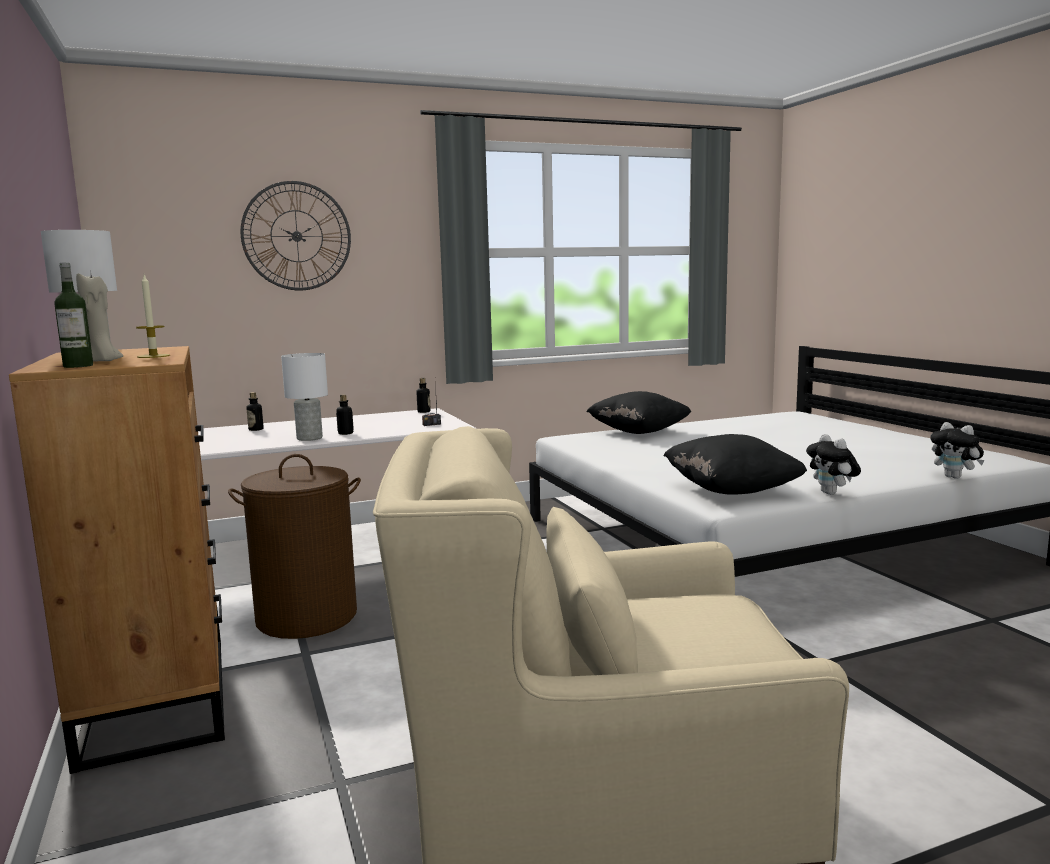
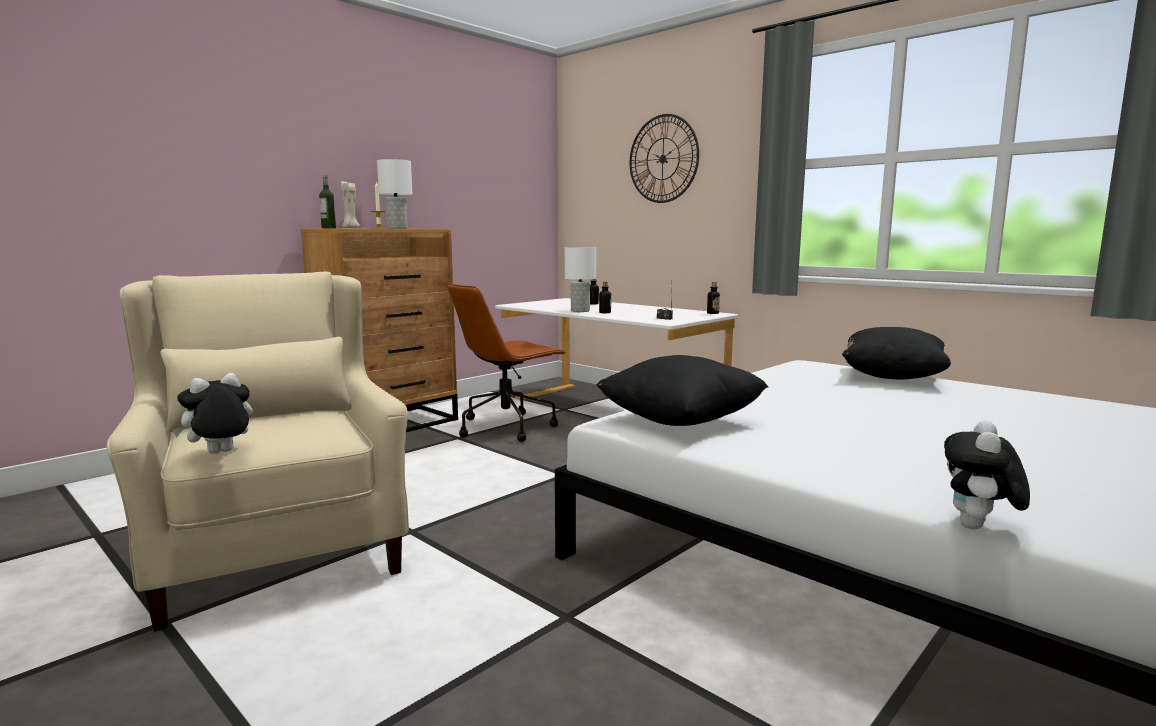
camera: 65 degrees right, 0 degrees up
(306, 617) = (507, 427): brown laundry basket -> brown office chair
(832, 493) = (730, 458): plush toy -> plush toy (220, 454)

